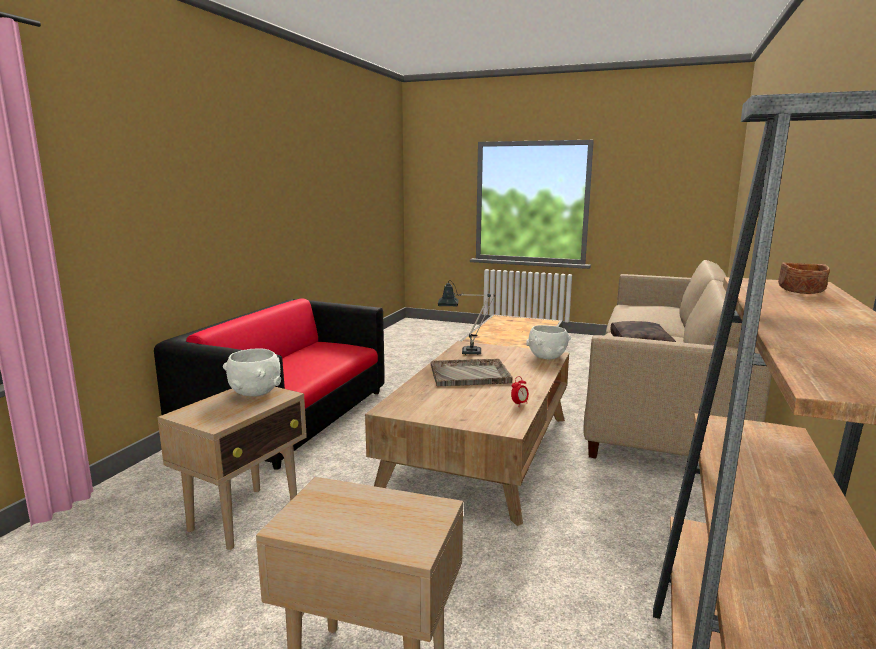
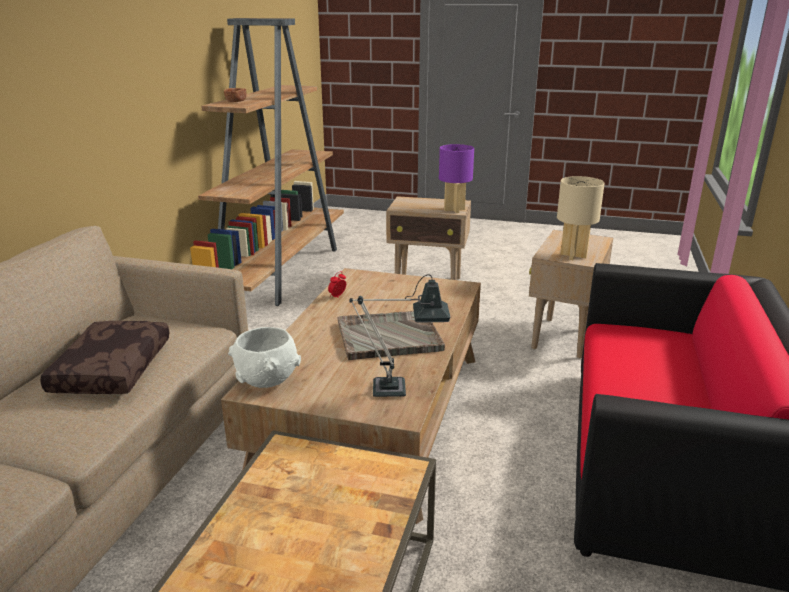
camera: 175 degrees right, 10 degrees up
(254, 393) = (574, 255): white bowl -> beige table lamp
(324, 494) = (454, 210): none -> purple table lamp

